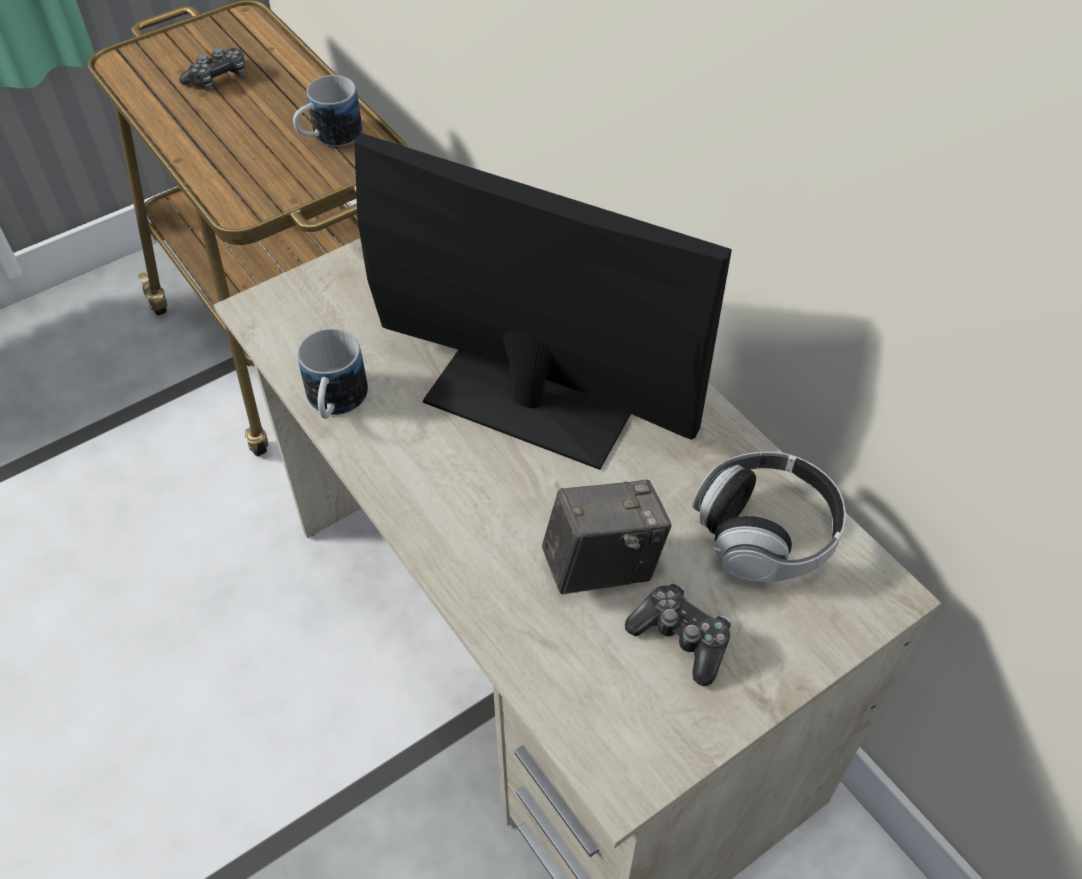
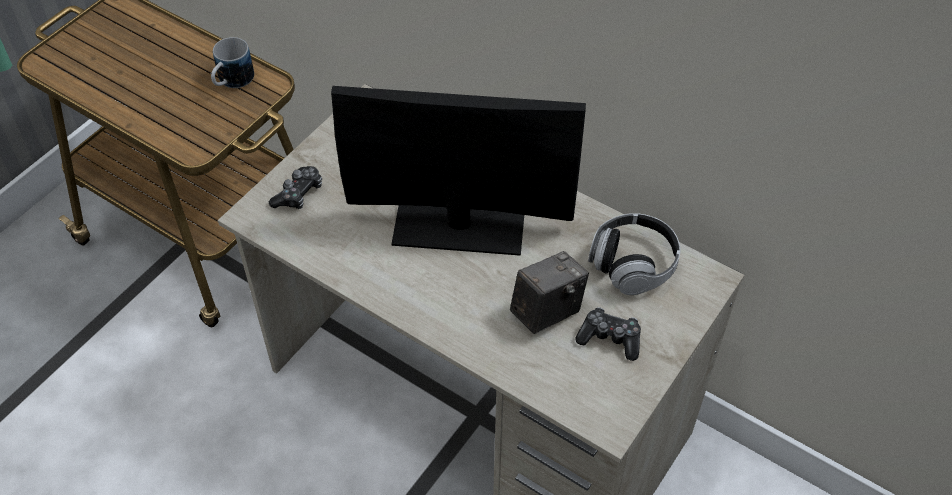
camera: 20 degrees left, 0 degrees up
(218, 79) = (125, 57): game controller -> game controller (299, 194)
(335, 404) = (335, 262): mug -> none

